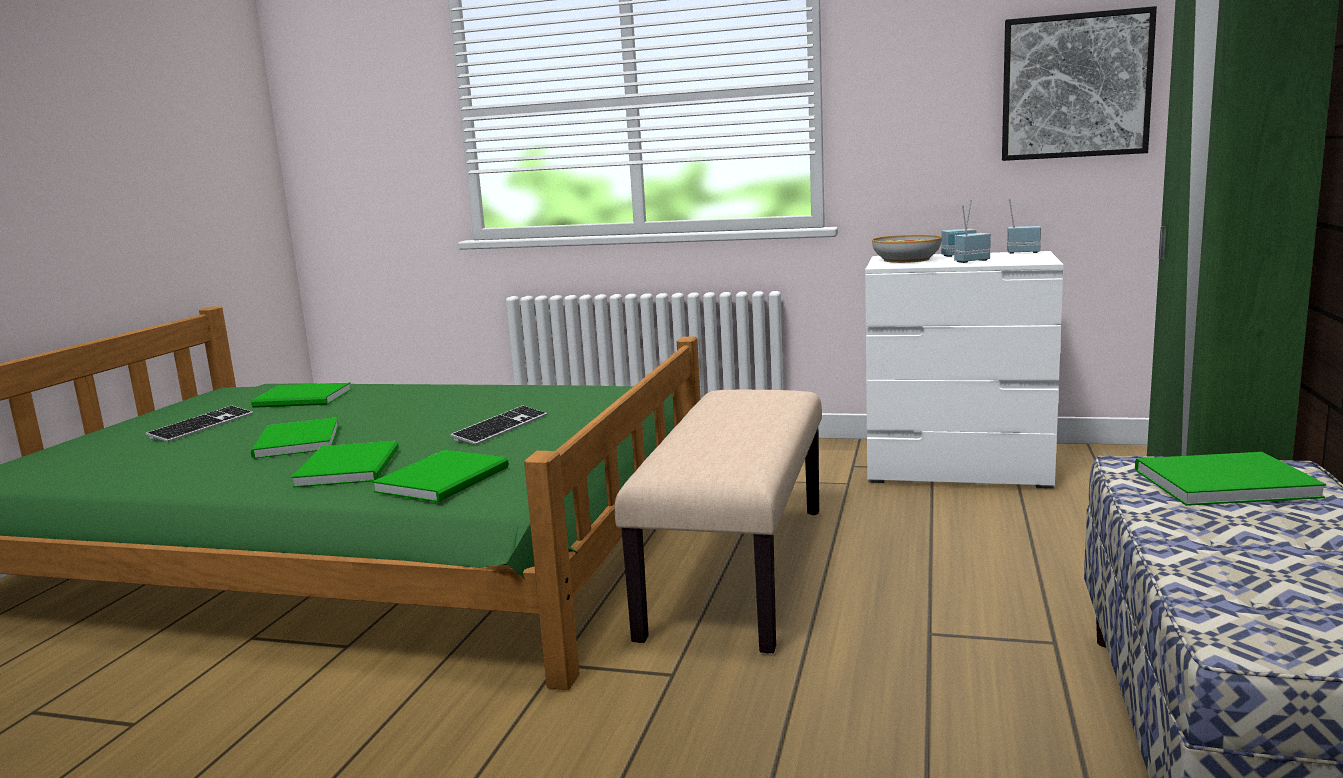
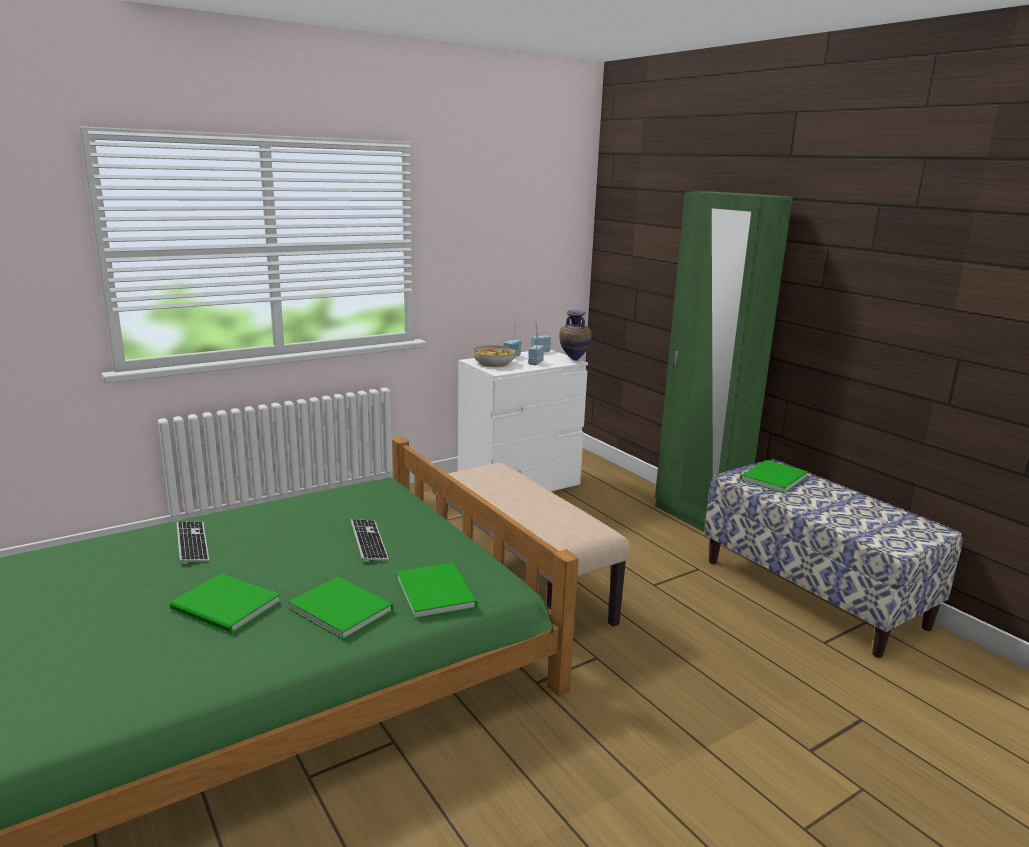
camera: 50 degrees left, 5 degrees up
(202, 426) = (63, 627): keyboard -> keyboard (192, 543)
(304, 399) = (97, 566): green book -> none
(1043, 261) = (573, 360): none -> vase
(1075, 86) = (547, 250): picture -> none

